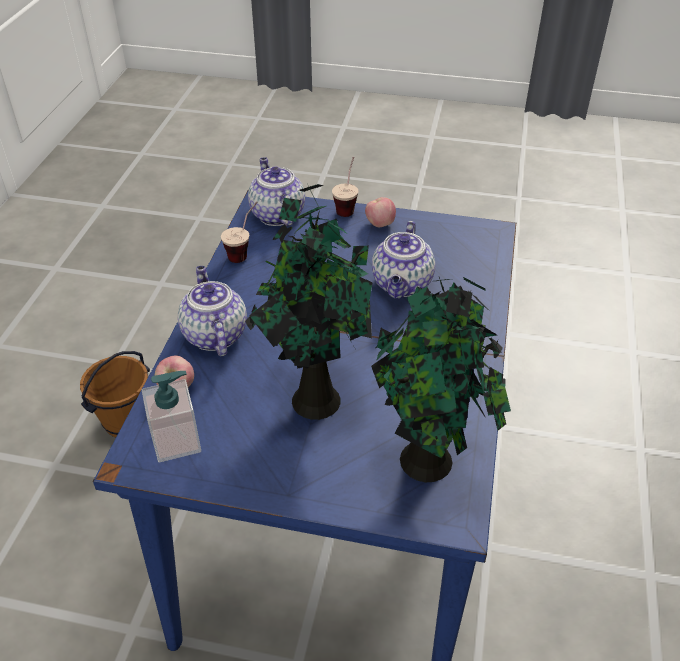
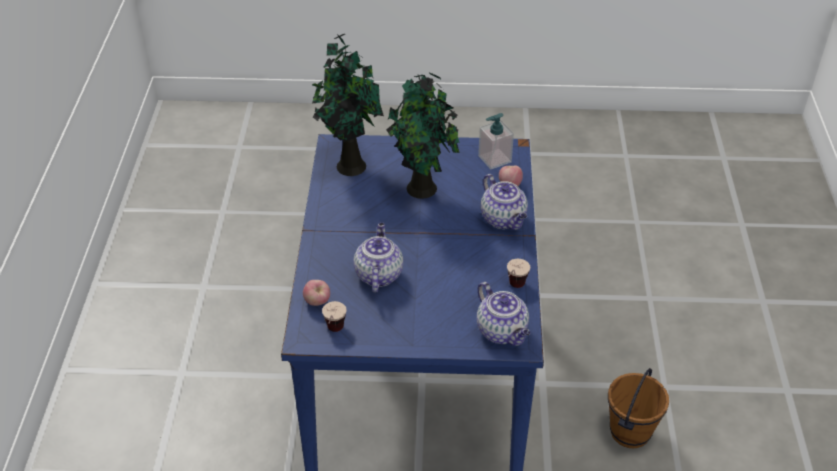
camera: 170 degrees right, 0 degrees up
(347, 206) = (440, 351): cup -> cup (334, 333)
(379, 224) = (406, 333): apple -> apple (317, 302)

